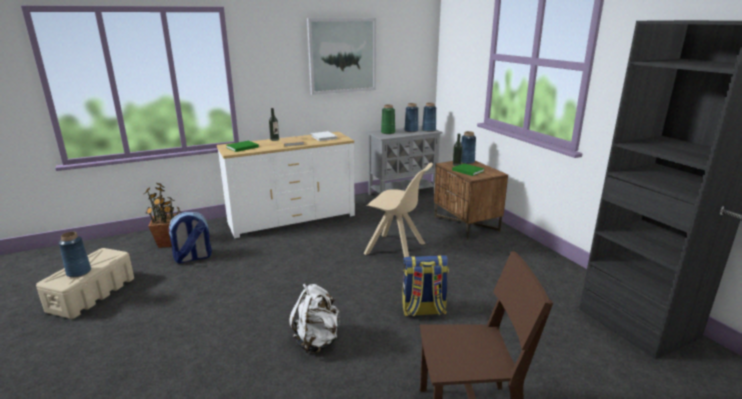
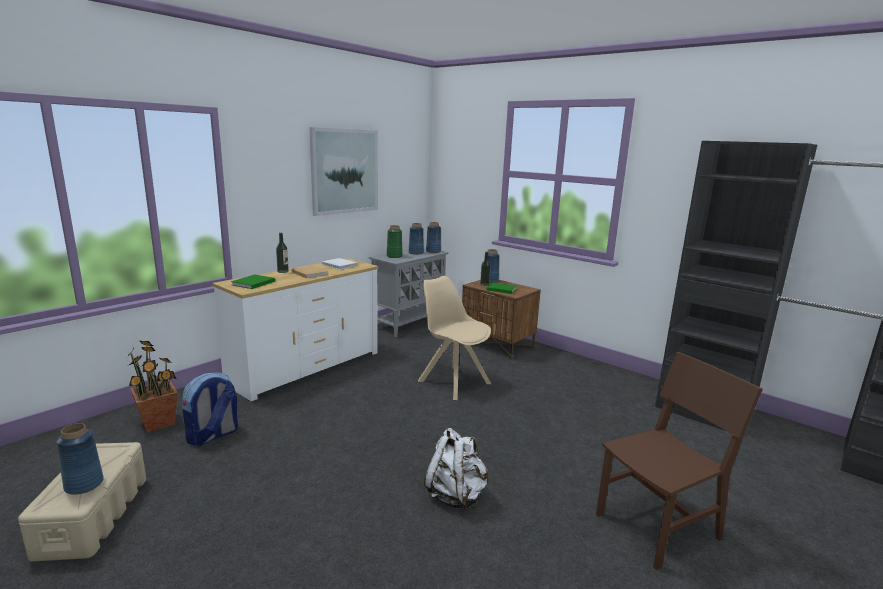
camera: 25 degrees left, 5 degrees down
(396, 249) = (453, 381): beige chair -> beige chair turned 135 degrees counterclockwise
(423, 310) = (532, 438): backpack -> none

